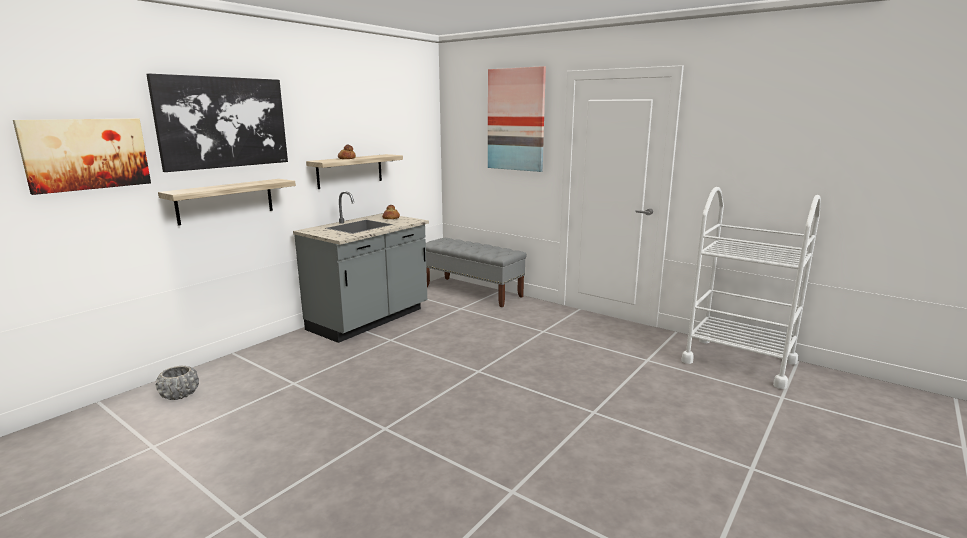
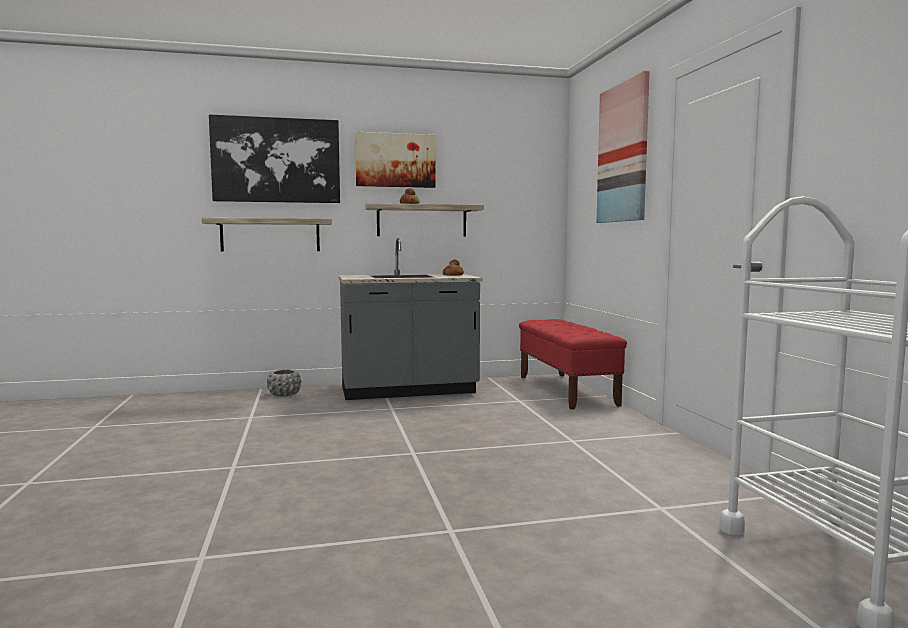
camera: 40 degrees right, 10 degrees down
(86, 154) = (152, 180): picture -> picture (395, 160)
(180, 394) = (175, 403): grey planter -> grey planter (284, 394)
(472, 291) = (566, 390): grey bench -> red bench

